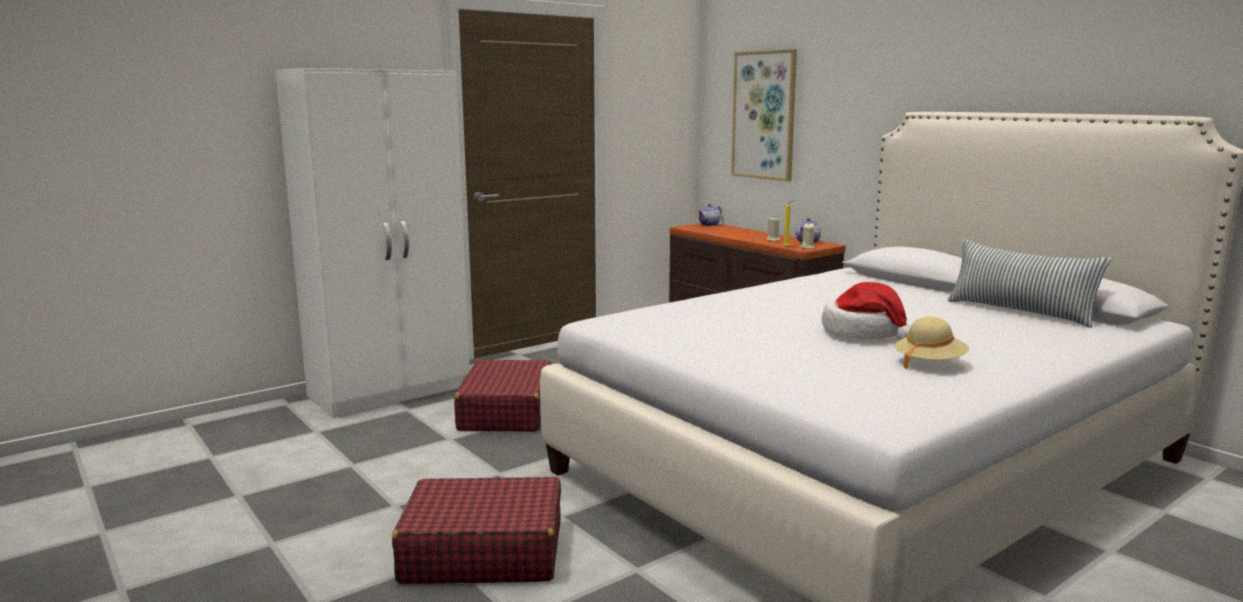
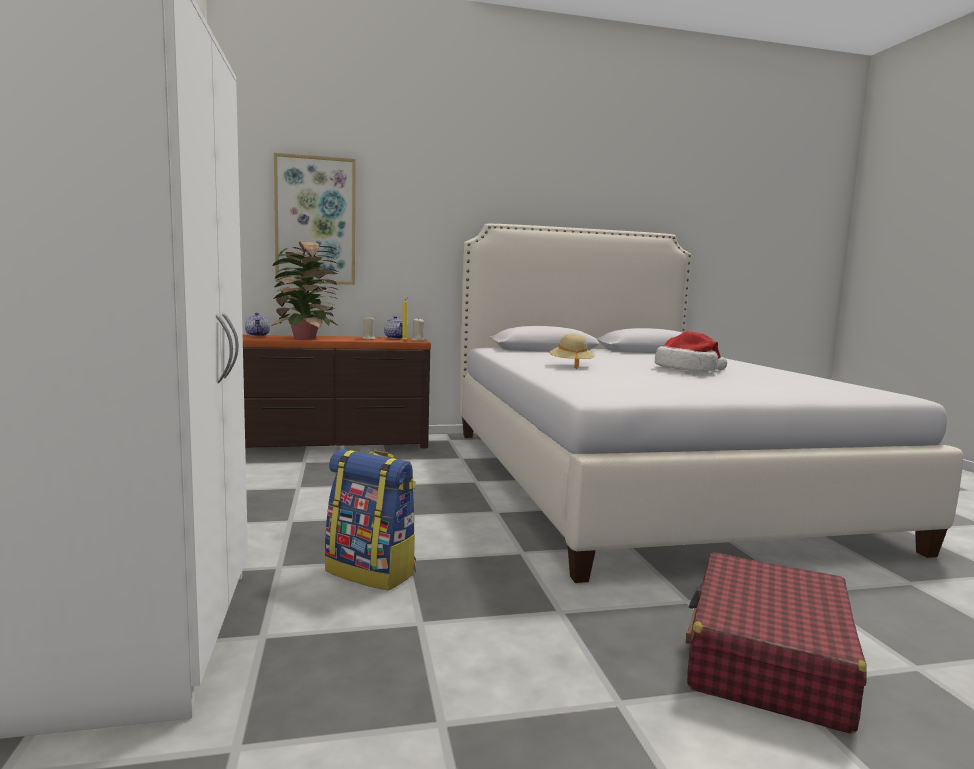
camera: 65 degrees left, 5 degrees down
(506, 412) = (372, 572): red suitcase -> backpack
(727, 232) = (306, 338): none -> potted plant
(929, 363) = (766, 375): beige hat -> beige hat (570, 366)
(1020, 312) = (650, 354): pillow -> none

